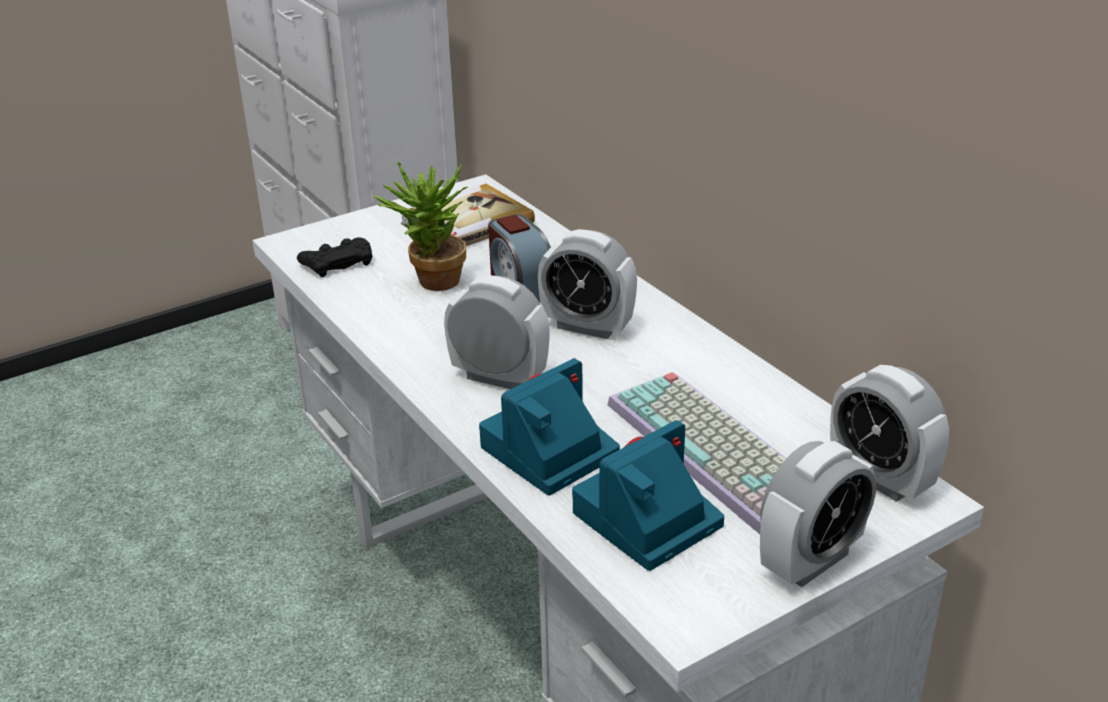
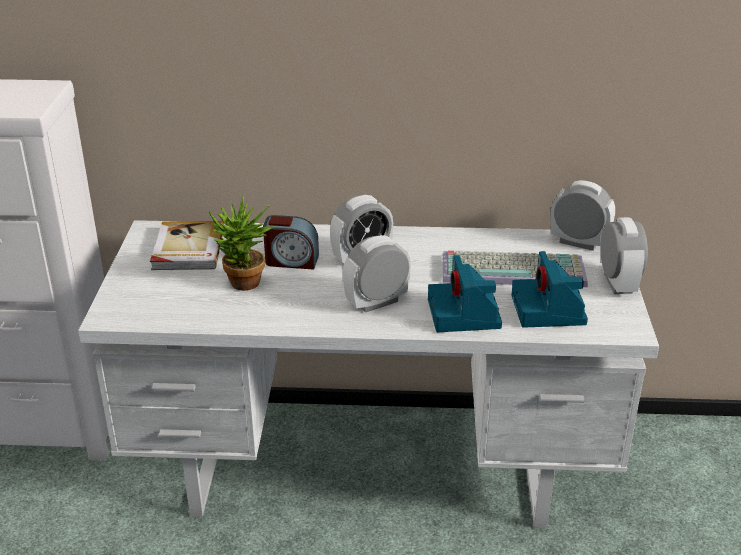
camera: 55 degrees left, 0 degrees up
(337, 262) = (166, 308): black game controller -> none
(880, 478) = (578, 242): alarm clock -> alarm clock turned 150 degrees counterclockwise

